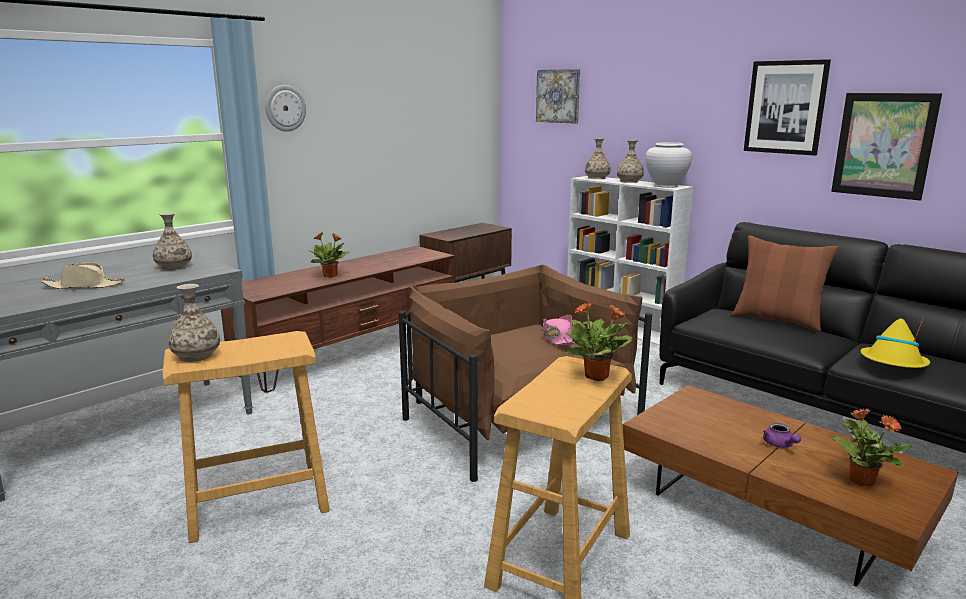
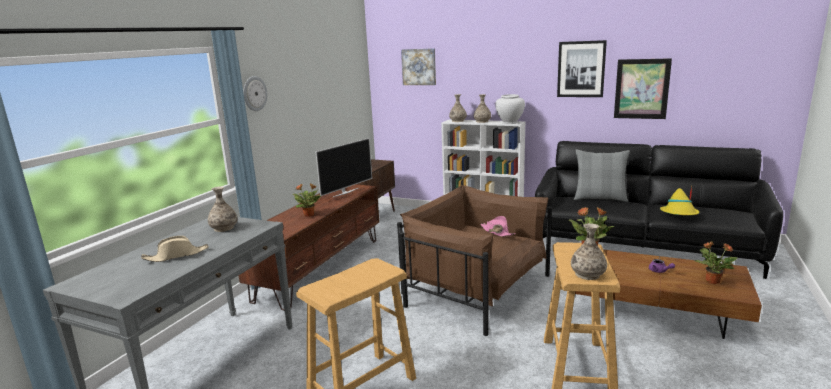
camera: 20 degrees left, 0 degrees up
(196, 355) = (329, 289): vase -> vase (587, 274)
(407, 257) = (345, 192): none -> television
(777, 320) = (600, 198): brown pillow -> grey pillow

